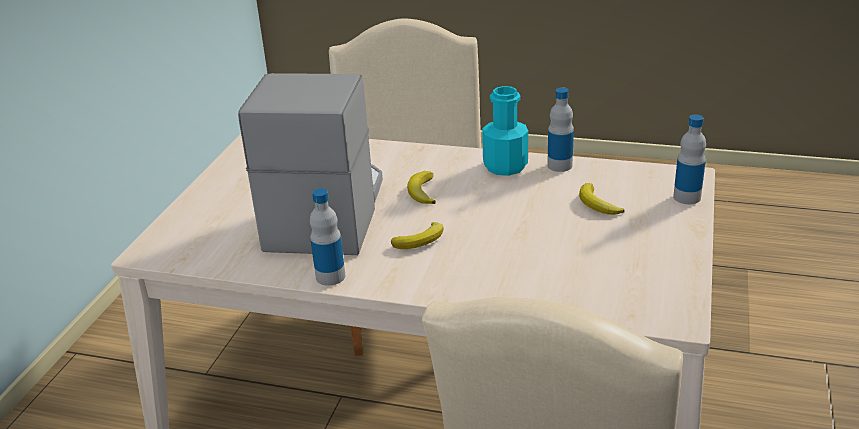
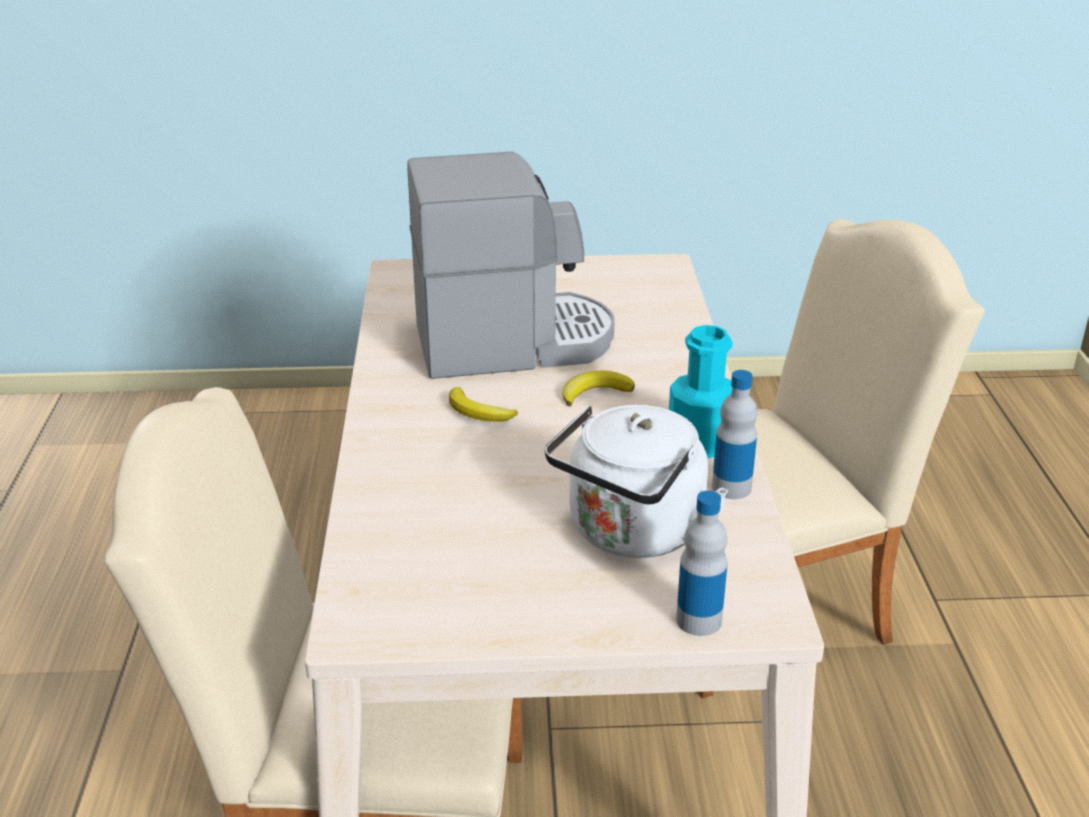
camera: 70 degrees right, 0 degrees up
(330, 276) = (383, 372): bottle -> none
(597, 204) = (631, 534): banana -> white kettle

